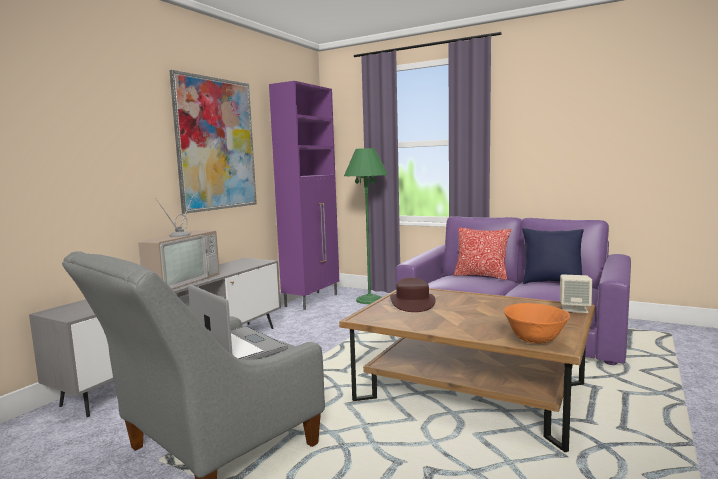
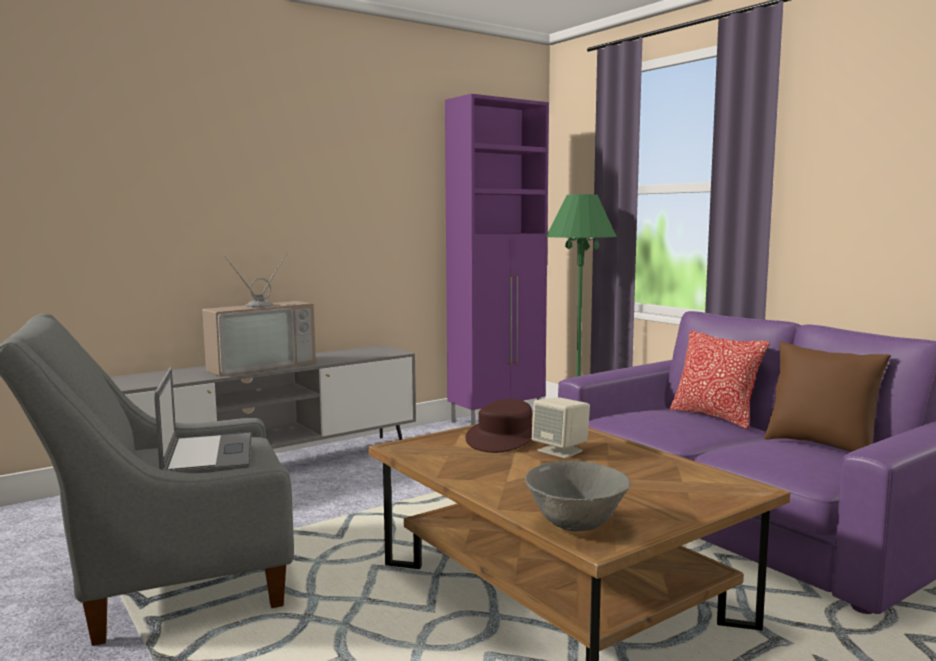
camera: 25 degrees right, 0 degrees up
(216, 144) = (349, 186): picture -> none
(535, 340) = (576, 525): orange bowl -> grey bowl
(551, 282) = (820, 445): blue pillow -> brown pillow
(574, 309) = (737, 492): beige speaker -> beige speaker (561, 451)

